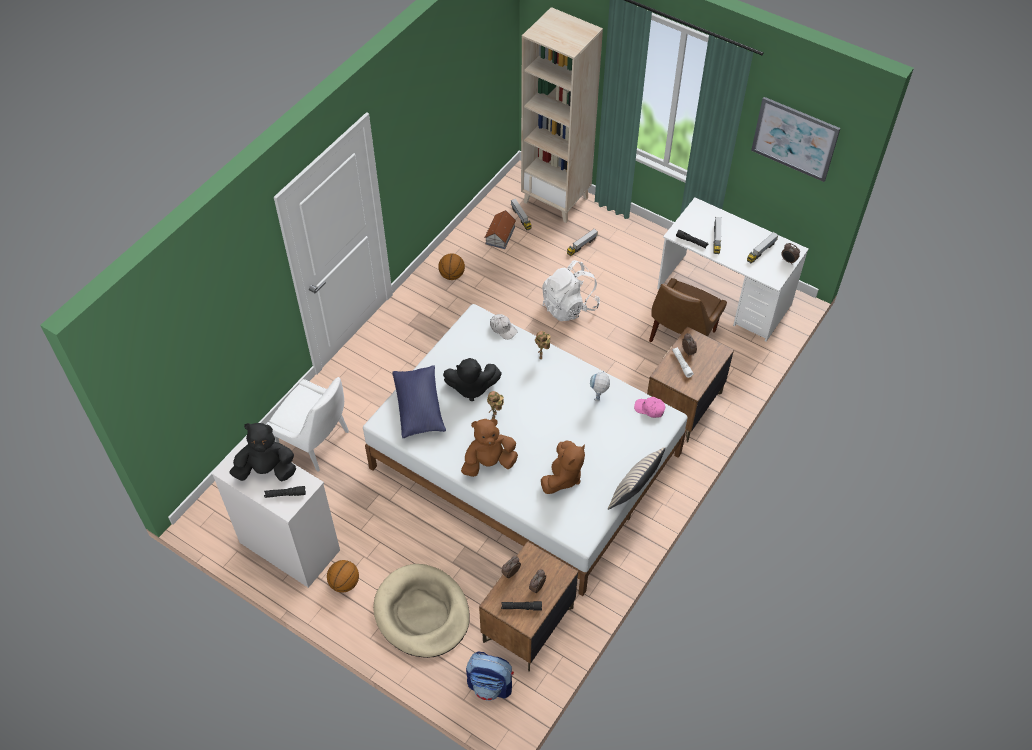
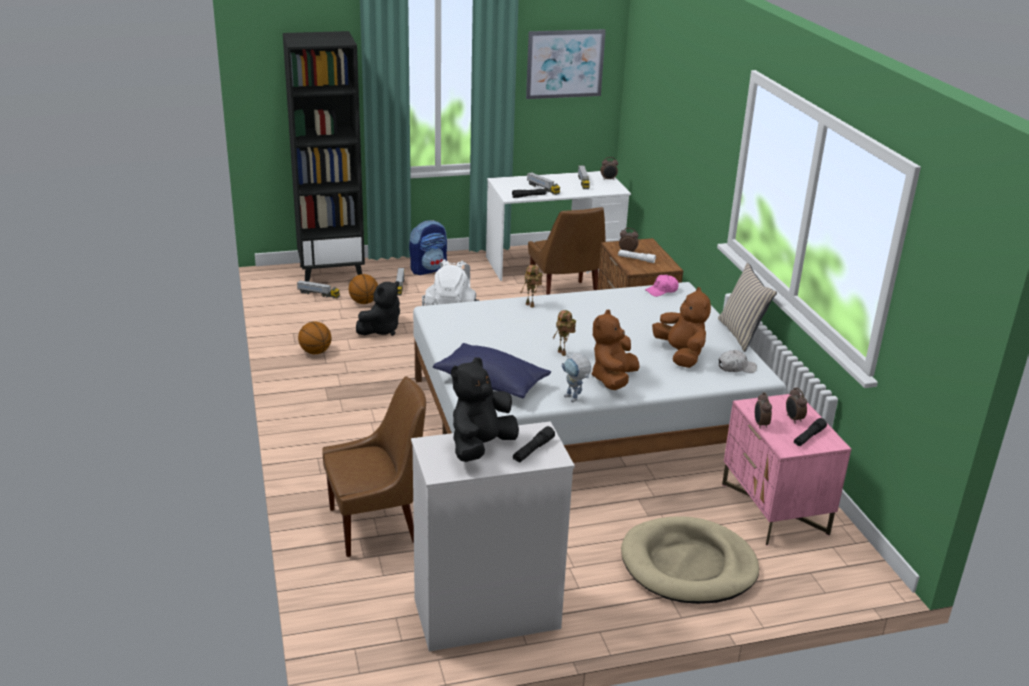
camera: 50 degrees left, 25 degrees down
(316, 442) = (377, 525): white chair -> brown chair
(344, 583) = (587, 598): basketball -> basketball (364, 302)
(471, 388) = (511, 349): black plush toy -> black plush toy (381, 330)
(491, 685) = (824, 566): backpack -> backpack (428, 269)
(500, 236) = (318, 311): toy house -> none
(503, 329) = (470, 306): white cap -> white cap (736, 368)
(528, 625) = (775, 509): brown nightstand -> pink nightstand
(556, 200) = (331, 273): beige bookcase -> black bookcase
(598, 399) = (618, 304): toy robot -> toy robot (574, 400)

